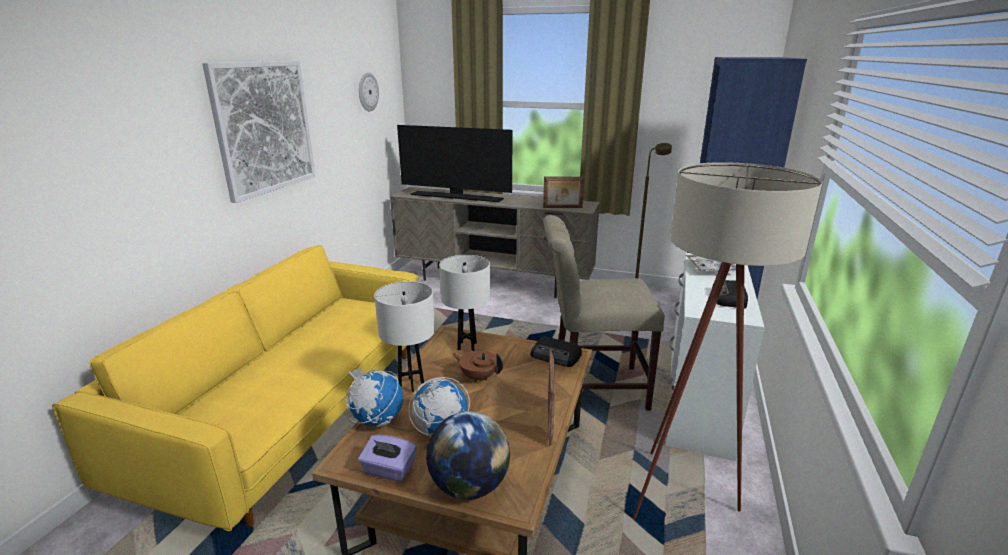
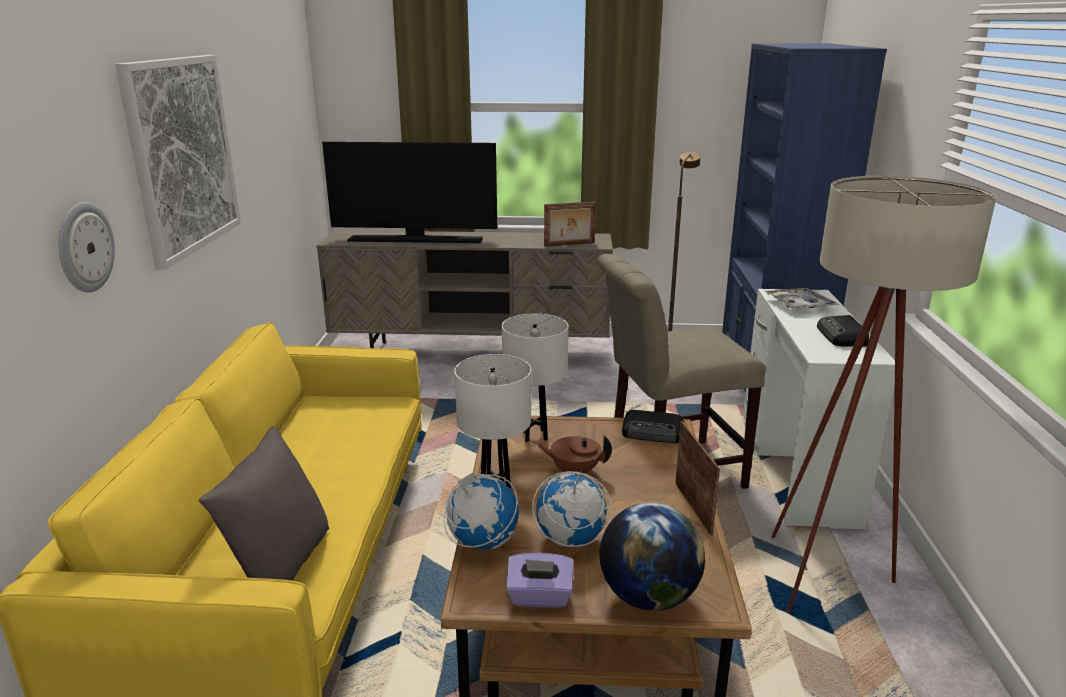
camera: 15 degrees left, 0 degrees up
(248, 416) = (280, 570): none -> grey pillow
(367, 92) = (281, 96): wall clock -> wall clock (84, 247)

